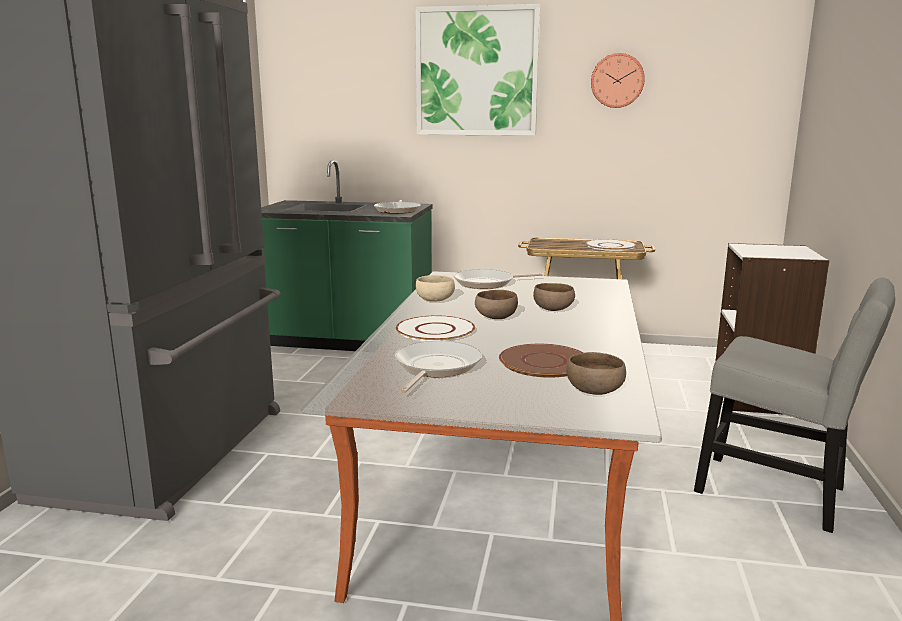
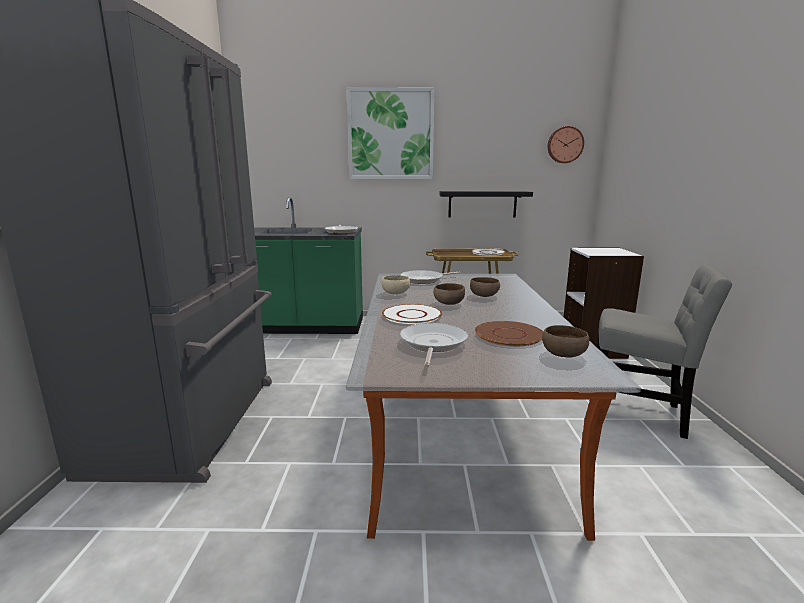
camera: 10 degrees left, 0 degrees up
(609, 173) = (482, 204): none -> black shelf
(617, 80) = (486, 141): wall clock -> wall clock (565, 145)

